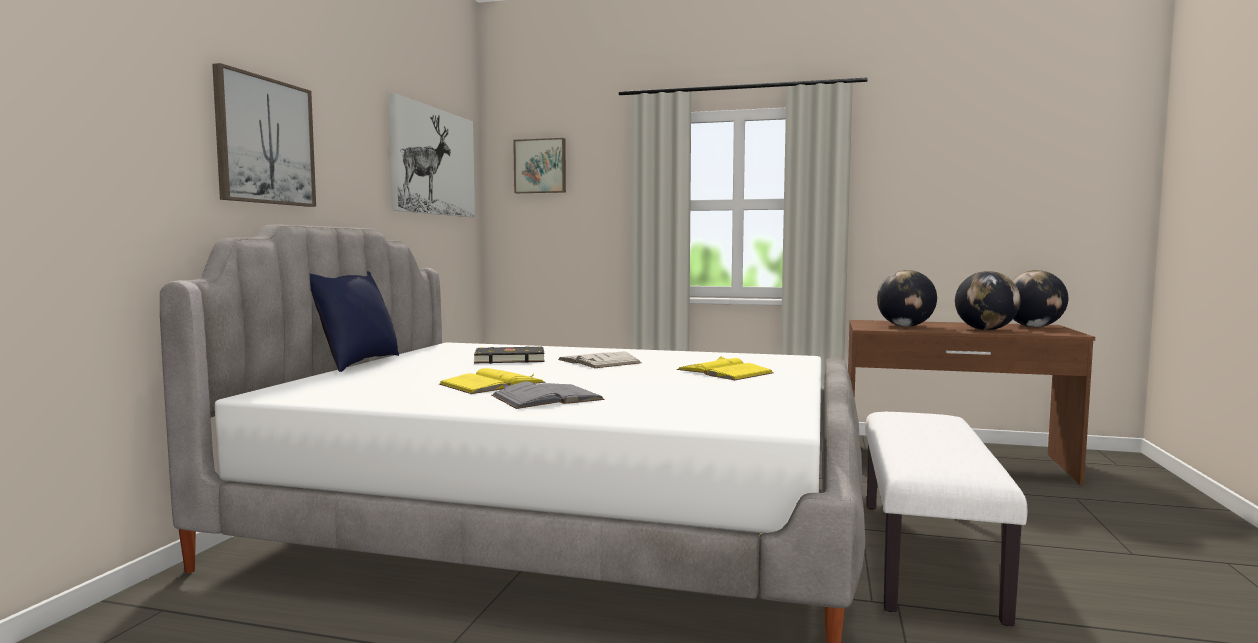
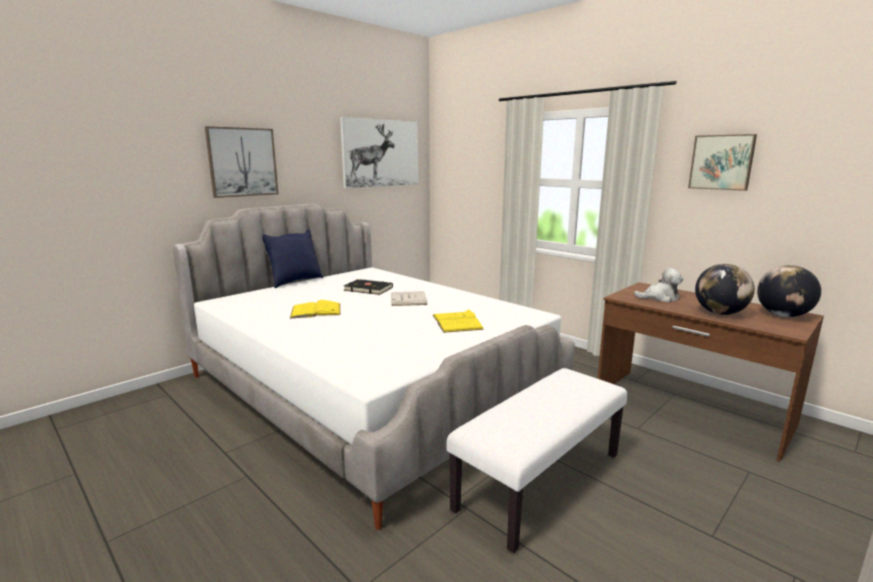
camera: 30 degrees right, 10 degrees up
(540, 166) = (458, 150): picture -> picture (721, 162)
(547, 397) = (314, 329): grey book -> none
(905, 326) = (659, 298): globe -> plush toy

